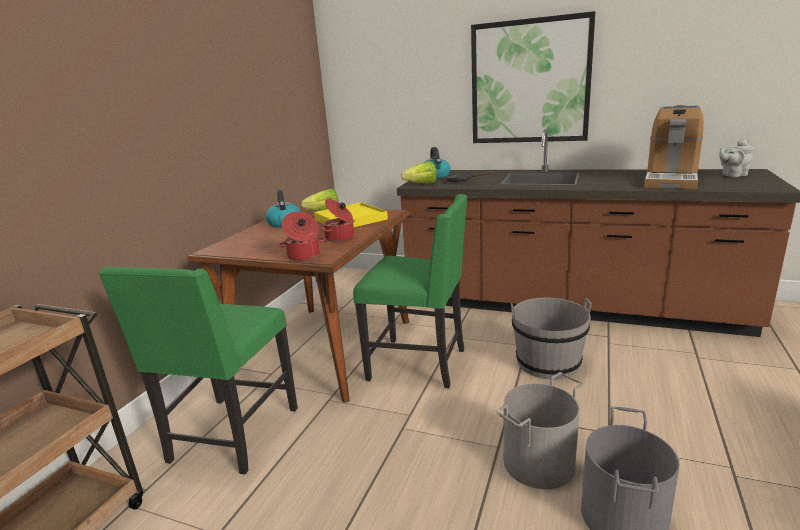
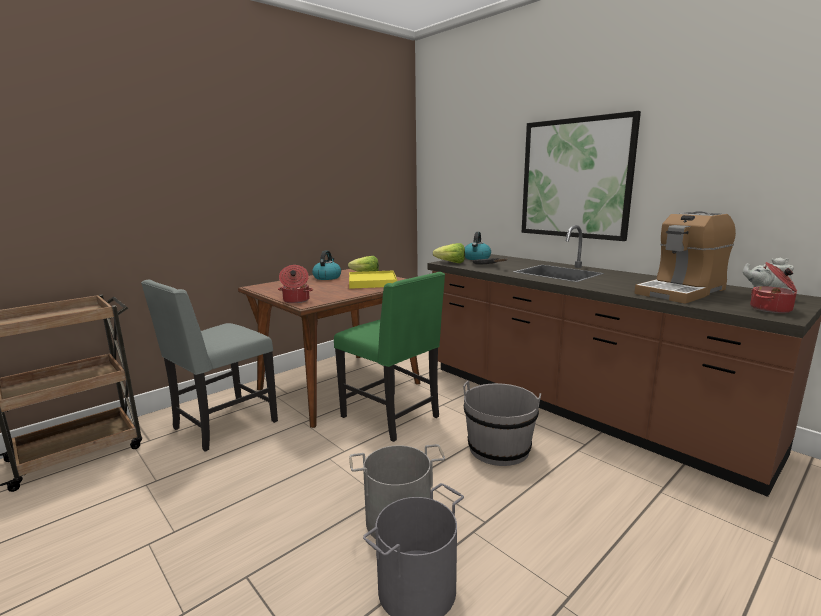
camera: 25 degrees right, 5 degrees down
(232, 436) = (223, 425): green chair -> grey chair
(340, 238) = (340, 293): cooking pot -> cooking pot (772, 309)

